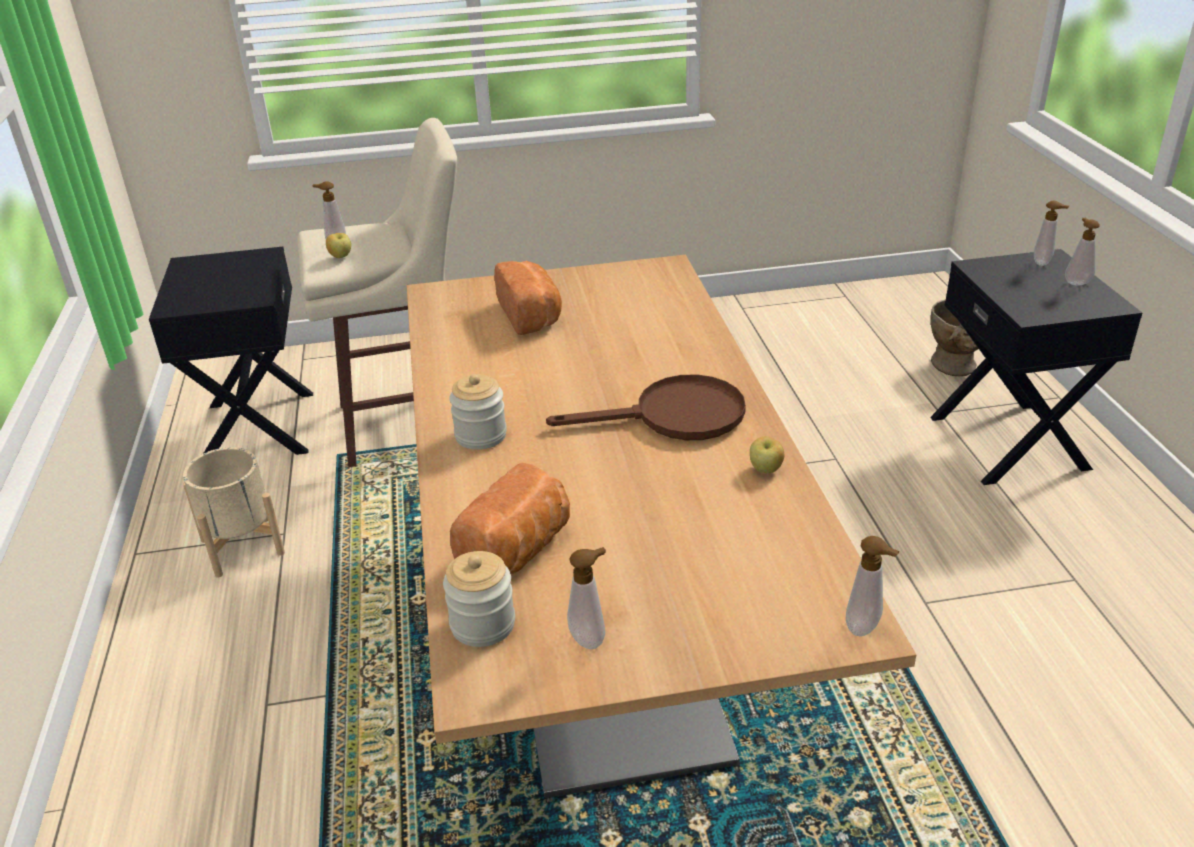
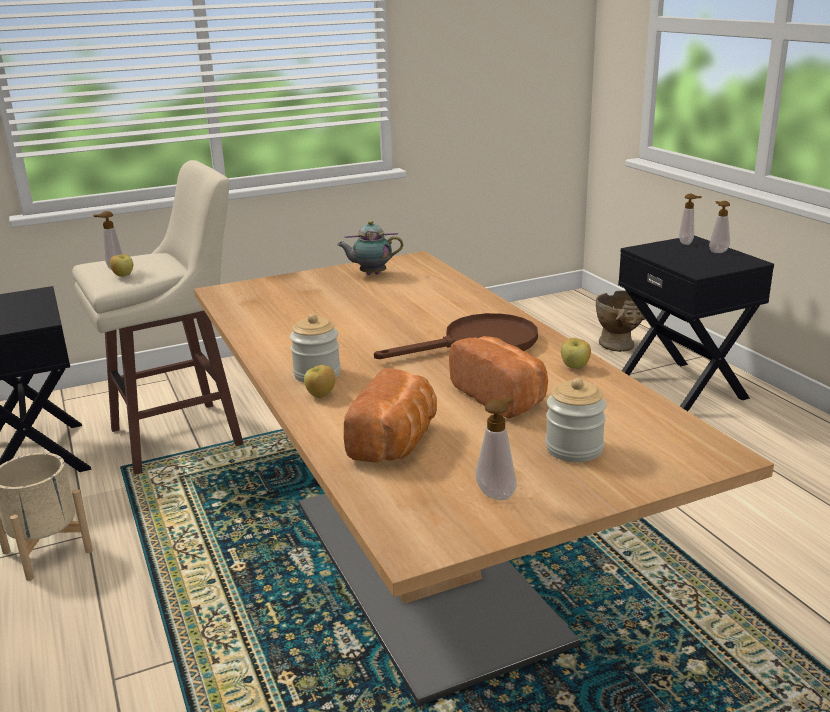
camera: 15 degrees left, 10 degrees down
(471, 467) = (320, 395): none -> apple
(483, 624) = (394, 498): jar -> jar (574, 448)
(532, 315) = (318, 296): bread -> bread (502, 397)
(605, 287) = (371, 274): none -> teapot
(865, 628) = (723, 453): soap dispenser -> none

